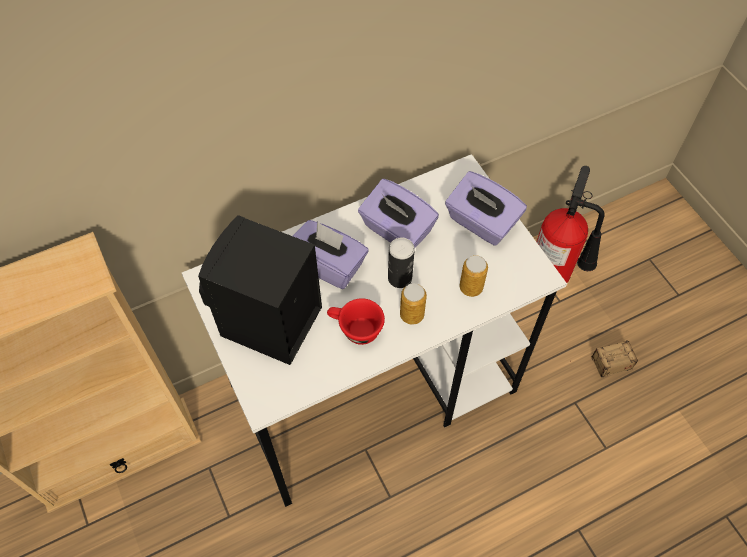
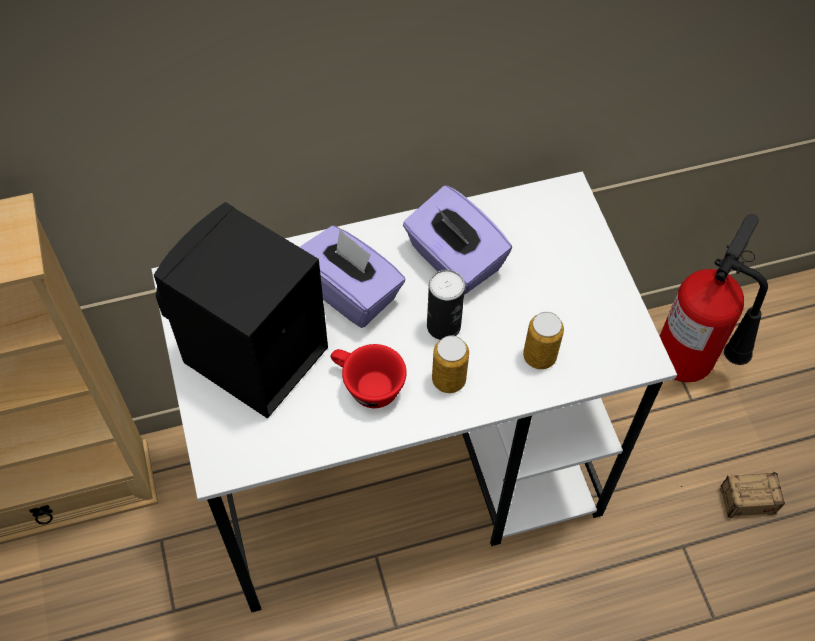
camera: 10 degrees right, 0 degrees up
(481, 223) = (574, 269): purple tissue box -> none

